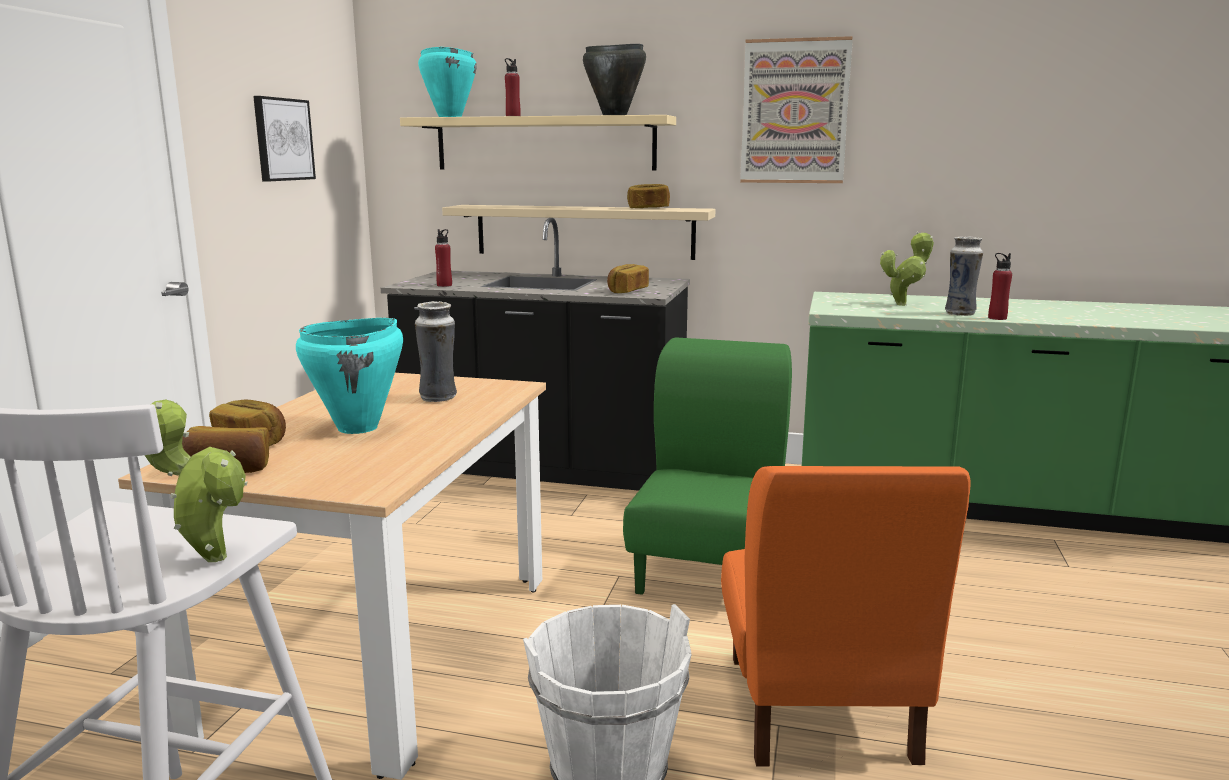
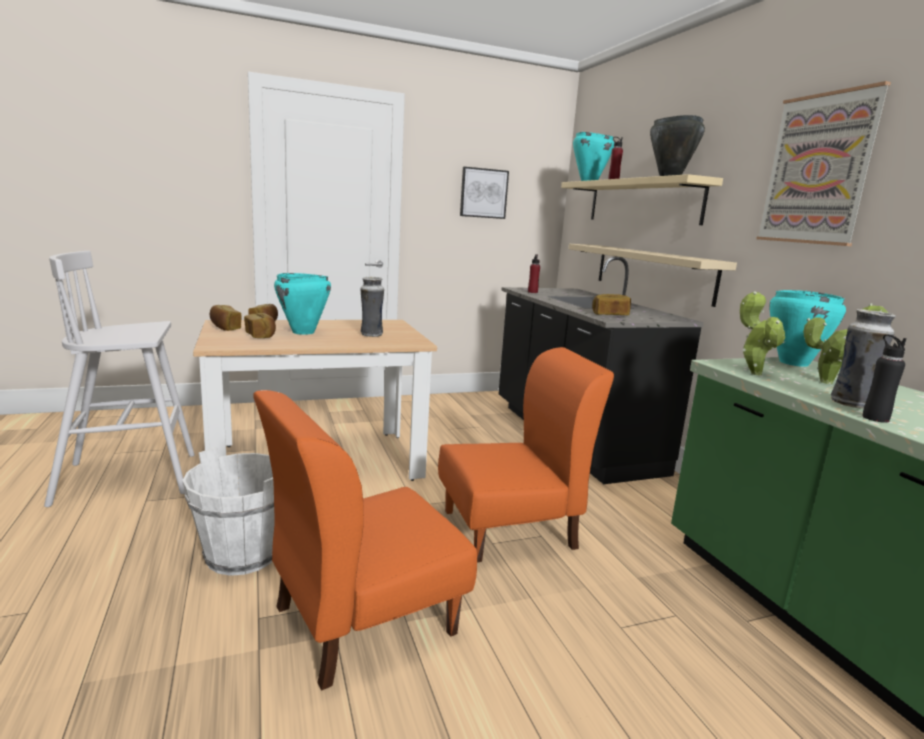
camera: 55 degrees right, 0 degrees up
(209, 556) = (116, 339): potted plant -> potted plant (753, 372)
(648, 208) = (680, 256): bread -> bread (261, 336)
(709, 570) = (510, 529): green chair -> orange chair
(838, 297) = (793, 363): none -> turquoise cooking pot
(997, 318) = (875, 418): red bottle -> black bottle

